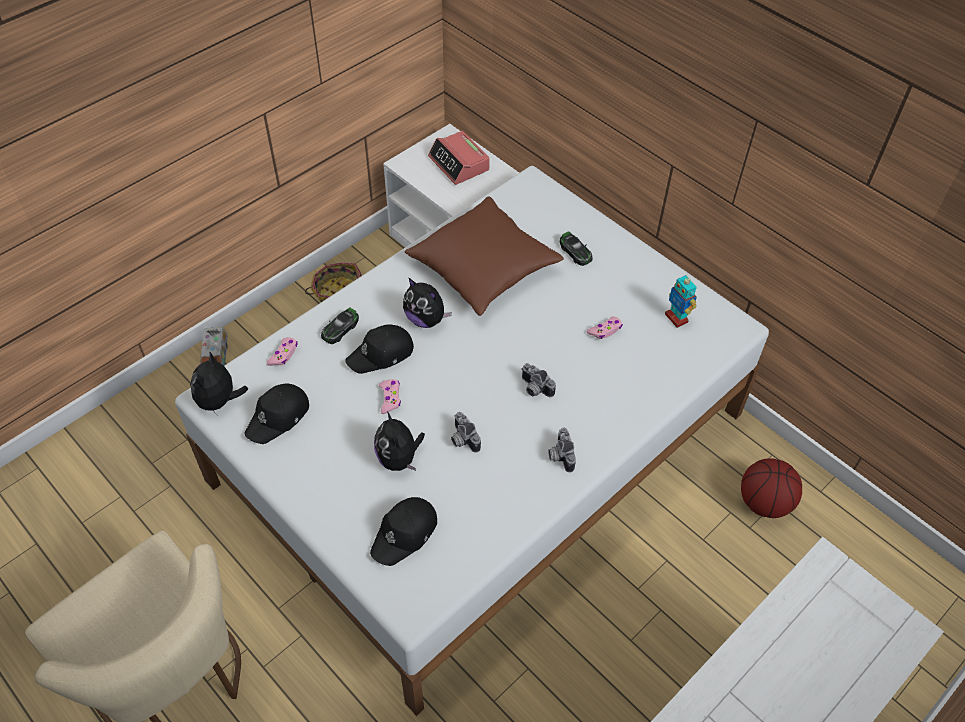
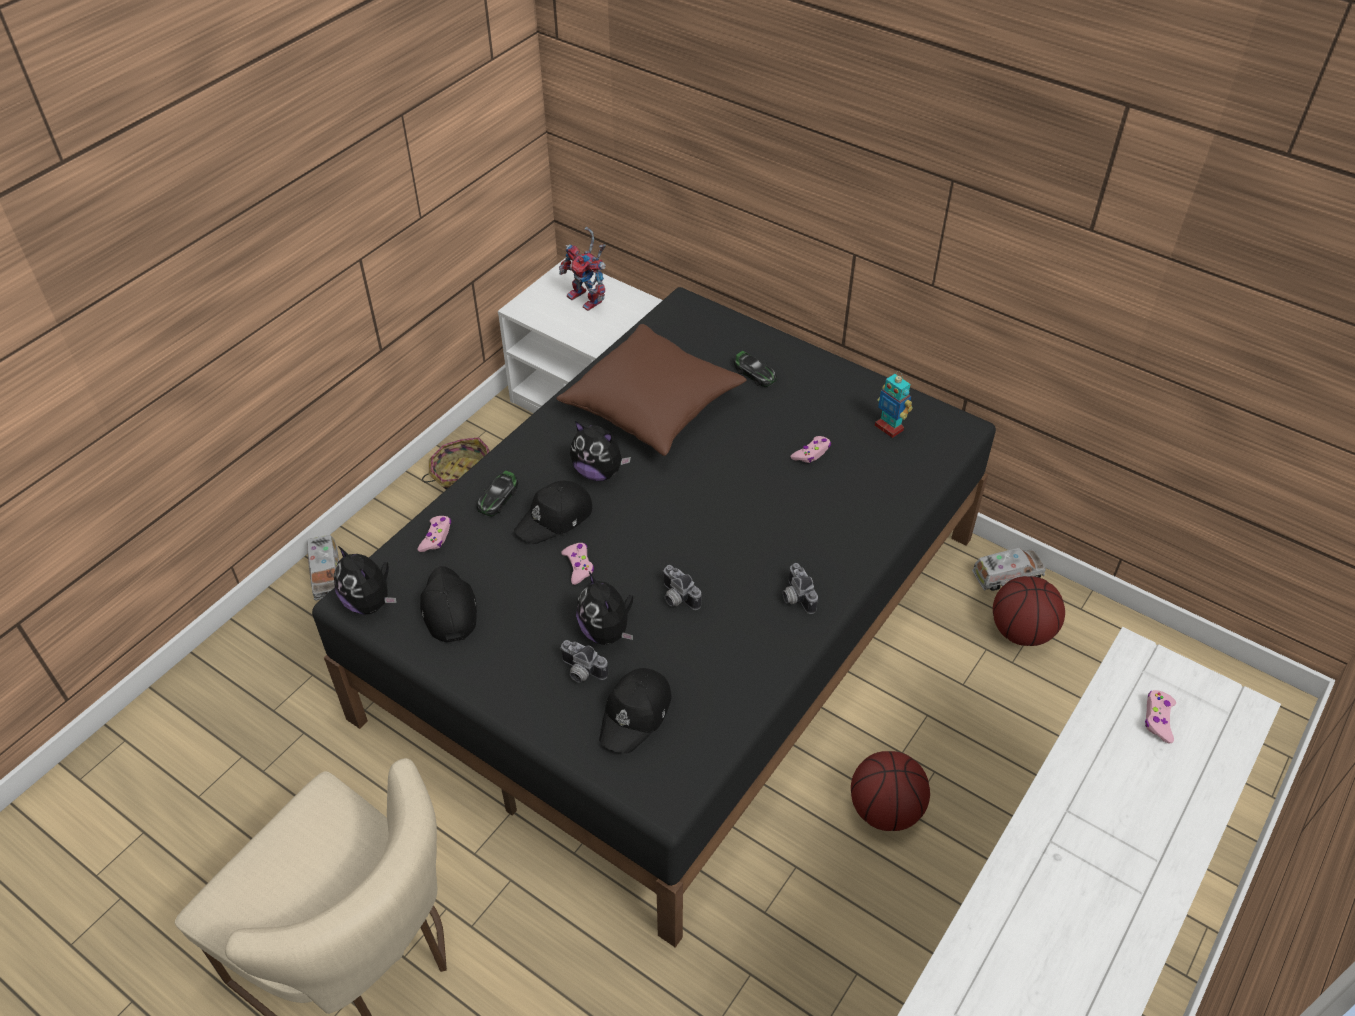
camera: 10 degrees left, 5 degrees down
(219, 401) = (370, 602): plush toy -> plush toy turned 45 degrees counterclockwise
(279, 417) = (448, 608): black cap -> black cap turned 135 degrees clockwise
(459, 164) = (589, 300): alarm clock -> toy robot
(481, 447) = (678, 625): white bed -> black bed
(534, 389) = (746, 529): camera -> camera (580, 672)
(612, 635) = (885, 810): none -> basketball
(764, 451) = (1007, 576): none -> toy truck
(830, 625) = (1158, 719): none -> pink game controller

